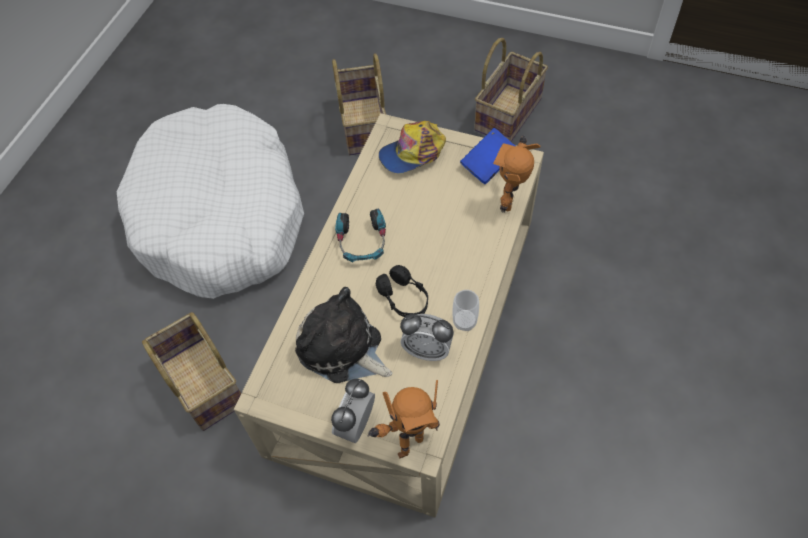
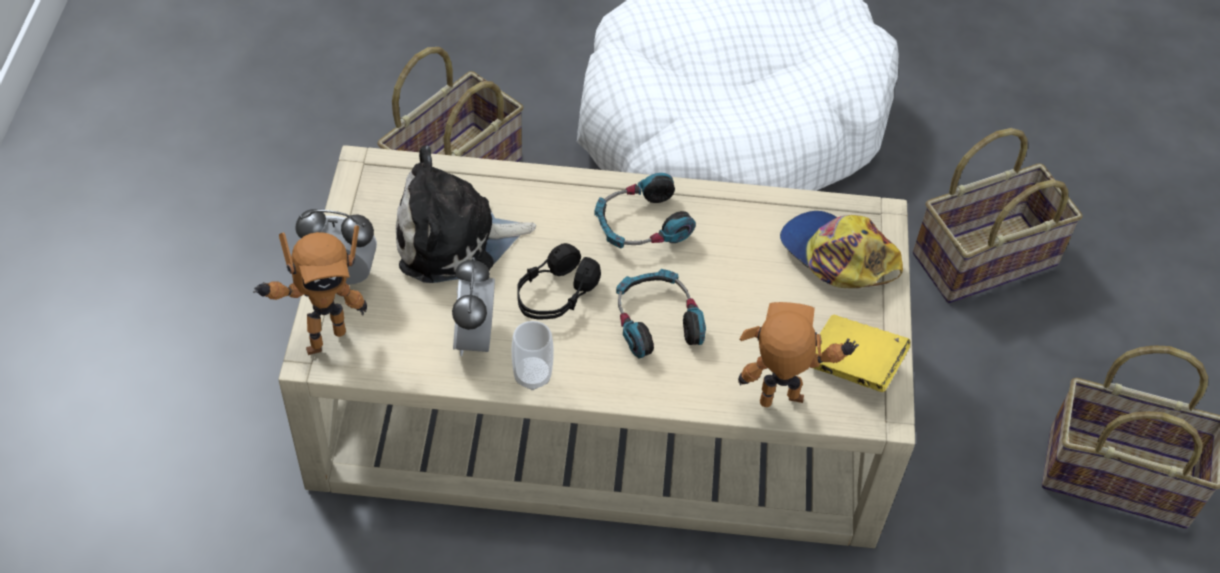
camera: 70 degrees right, 5 degrees down
(342, 349) = (454, 239): plush toy -> plush toy turned 120 degrees counterclockwise
(407, 443) = (322, 337): toy robot -> toy robot turned 75 degrees counterclockwise
(436, 249) = (656, 321): none -> headphones
(488, 165) = (853, 366): blue book -> yellow book

